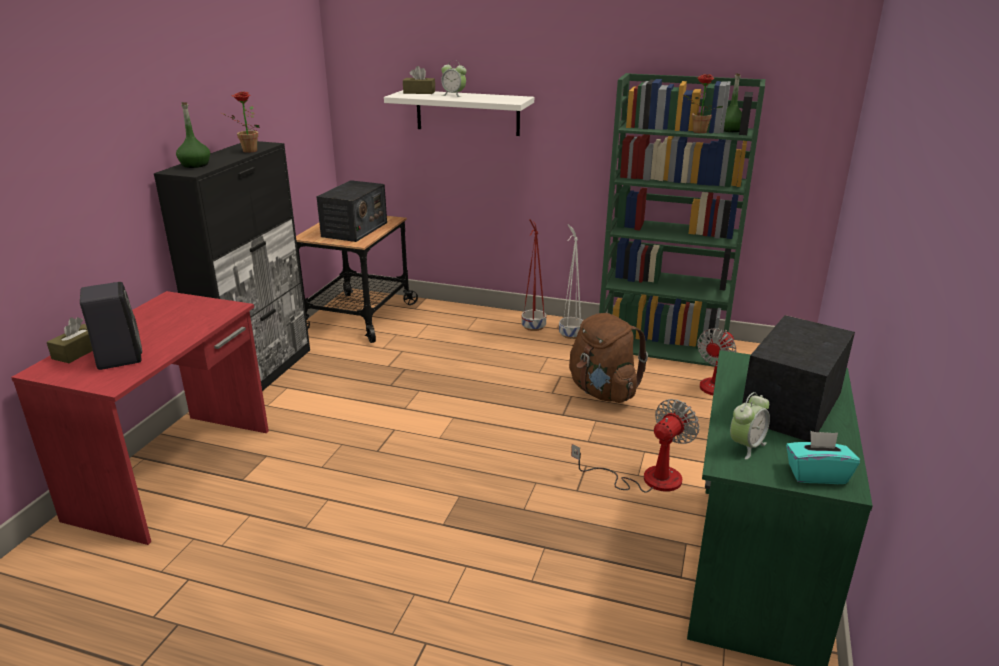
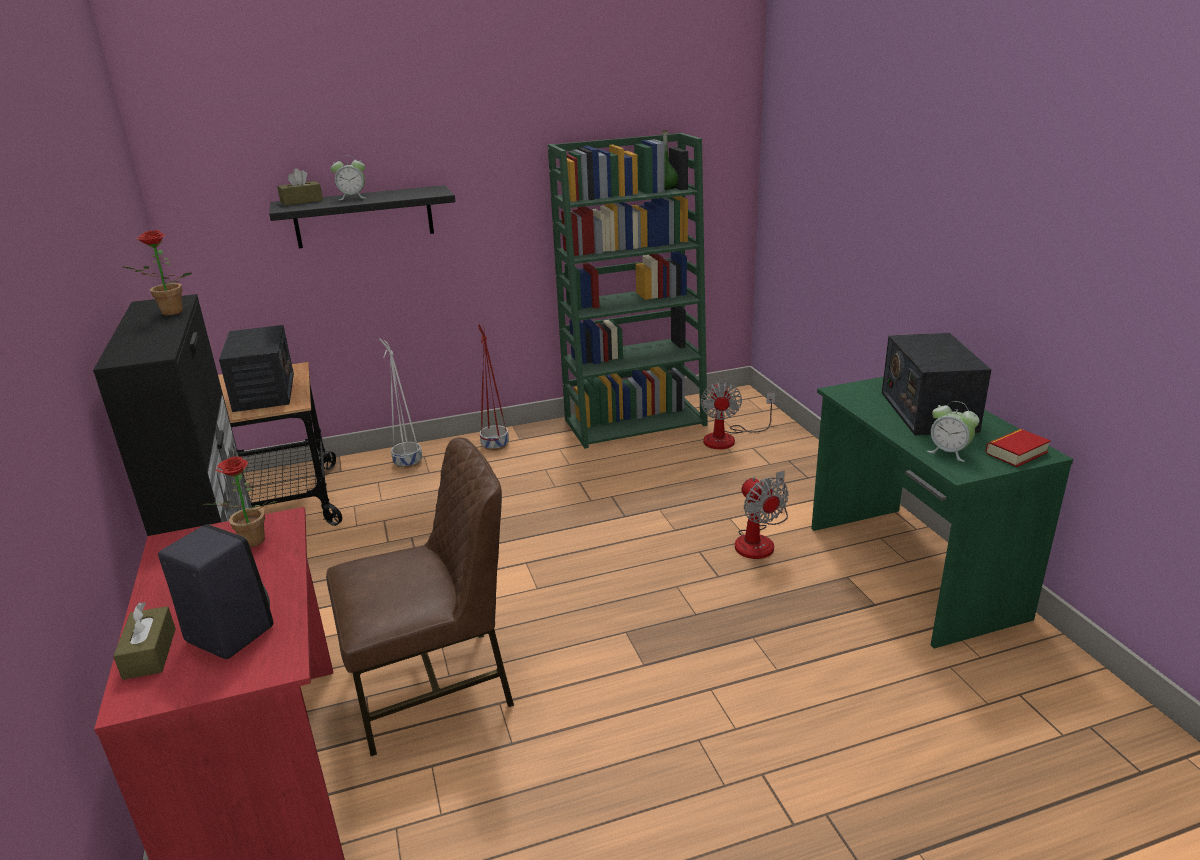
camera: 35 degrees left, 0 degrees up
(195, 165) = (134, 345): green bottle -> none
(306, 469) = (434, 687): none -> brown chair
(467, 112) = (364, 217): white shelf -> black shelf
(570, 334) = (540, 440): white planter -> white planter (407, 462)
(603, 392) = (634, 481): brown backpack -> none
(647, 478) = (759, 539): fan -> fan turned 150 degrees clockwise
(697, 132) = (643, 194): potted plant -> potted plant (249, 544)
(746, 446) = (949, 452): alarm clock -> alarm clock turned 120 degrees clockwise
(816, 474) = (1016, 453): turquoise tissue box -> book

